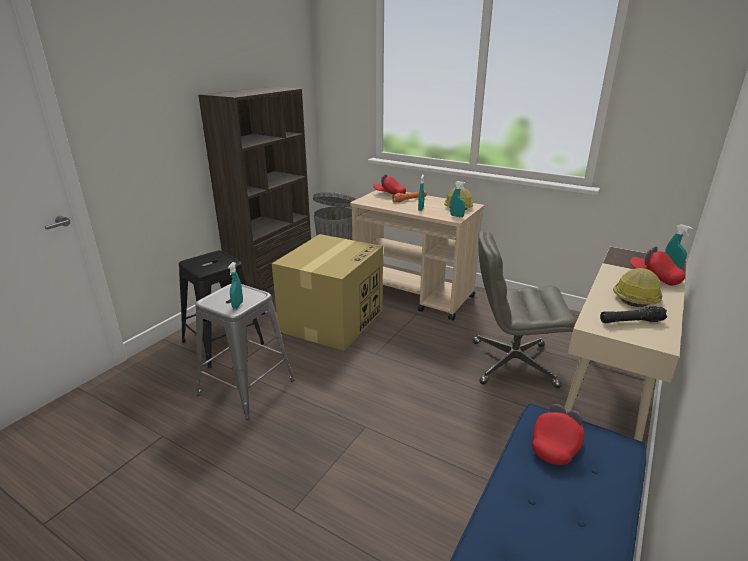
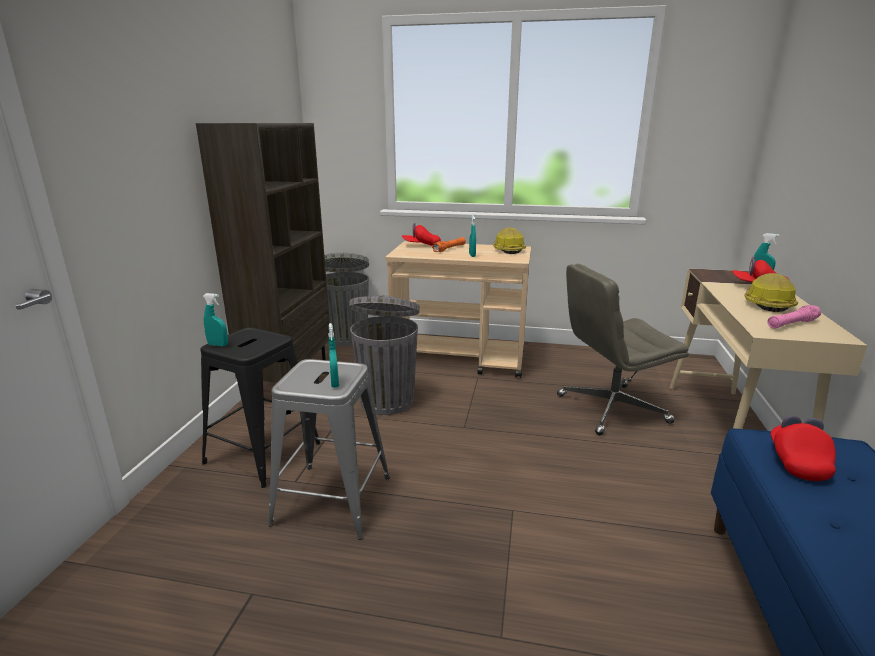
camera: 20 degrees left, 5 degrees down
(332, 320) = (387, 400): cardboard box -> grey trash can
(457, 216) = (517, 258): turquoise spray bottle -> turquoise spray bottle (218, 345)
(631, 321) = (791, 324): black flashlight -> pink flashlight

